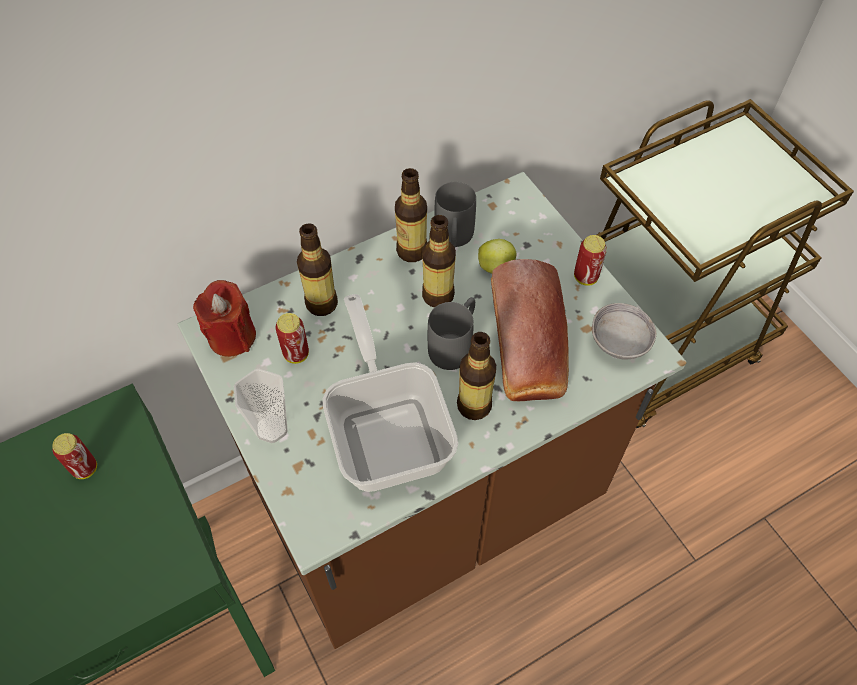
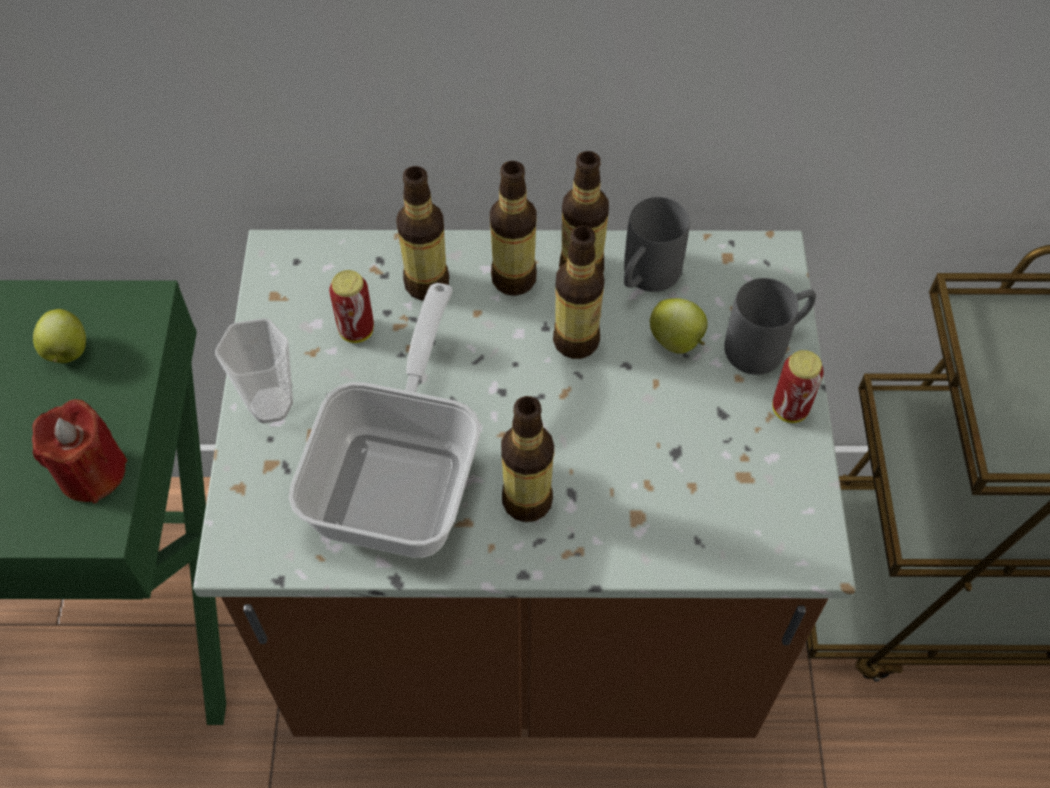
camera: 30 degrees right, 0 degrees up
(85, 468) = (67, 352): can -> apple
(232, 336) = (298, 274): red candle -> red candle (92, 472)
(374, 275) = (513, 279): none -> bottle
(455, 344) = (555, 413): grey mug -> grey mug (766, 345)
(527, 351) = (643, 467): bread -> none
(619, 341) = (777, 516): grey bowl -> none

